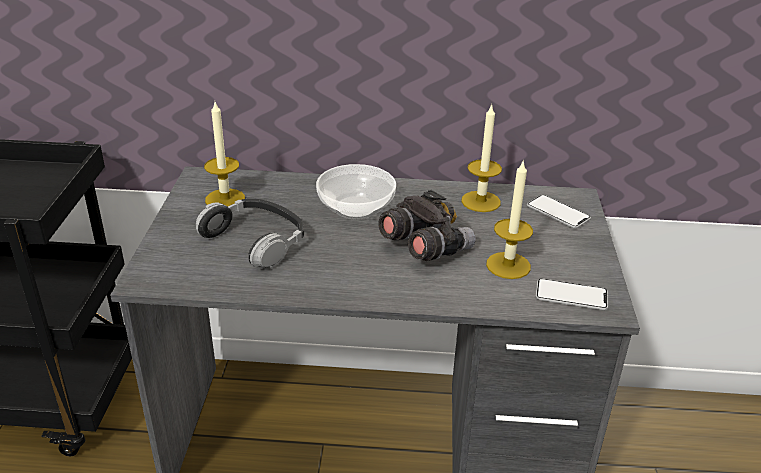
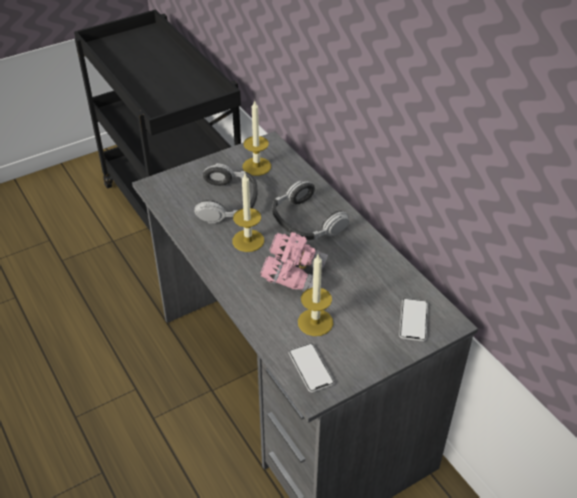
camera: 55 degrees right, 10 degrees up
(355, 208) = (306, 222): bowl -> headphones
(425, 248) = (294, 274): grey binoculars -> pink binoculars
(481, 201) = (382, 274): candle -> candle (248, 240)

